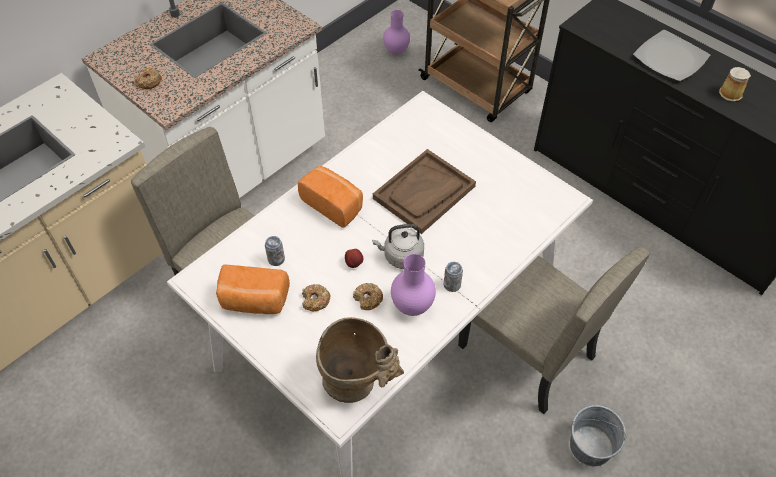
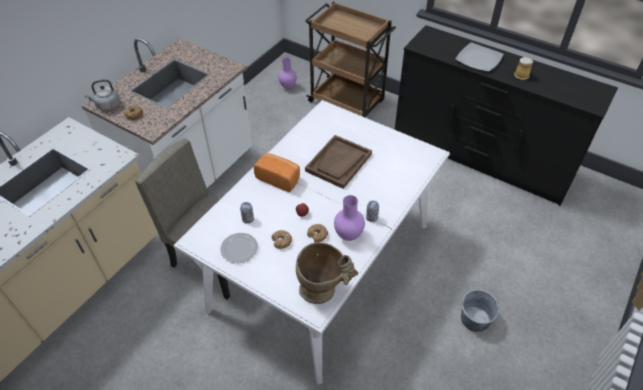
camera: 10 degrees left, 5 degrees down
(254, 301) = (239, 248): bread -> plate
(401, 256) = (333, 205): grey kettle -> grey kettle (107, 105)
(526, 352) = (418, 265): beige chair -> none

